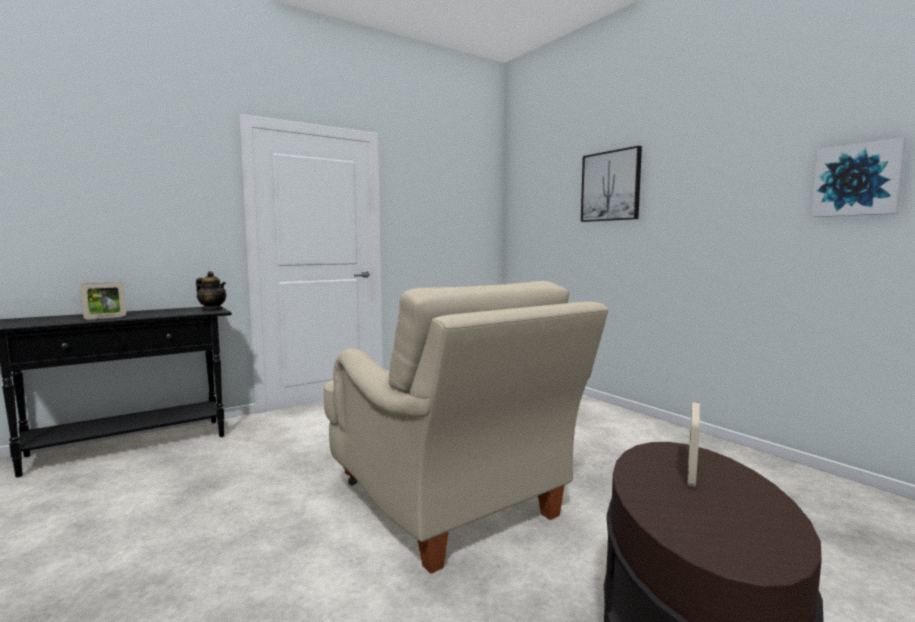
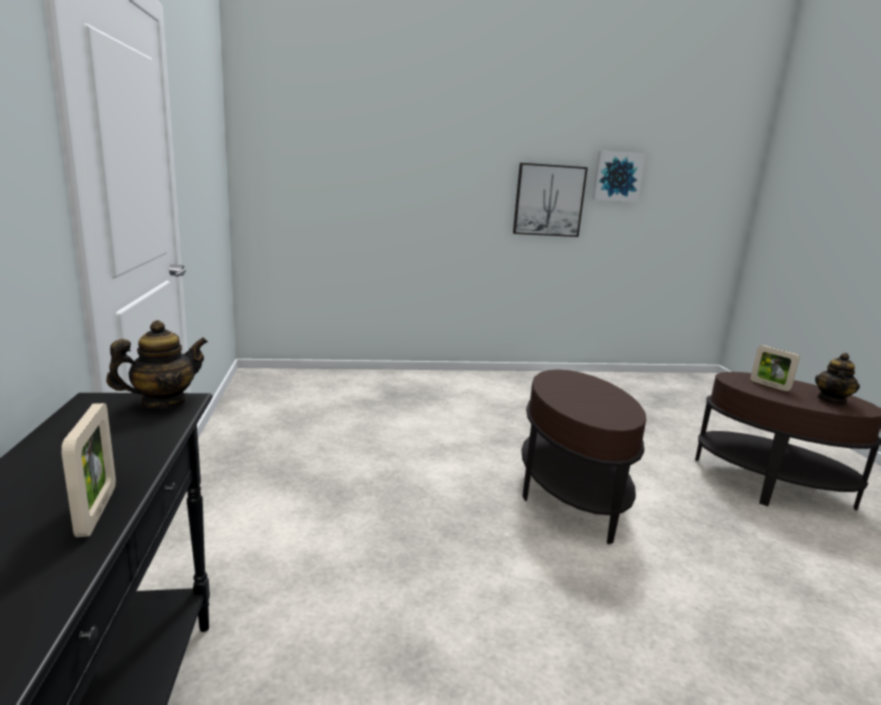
camera: 65 degrees left, 10 degrees up
(452, 506) = (571, 497): beige armchair -> brown side table
(611, 186) = (416, 146): picture -> picture (549, 200)
(723, 525) = (832, 400): none -> teapot

